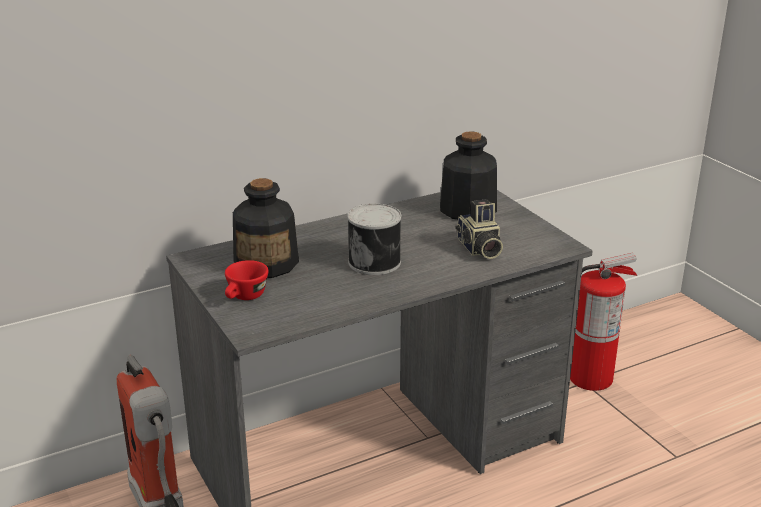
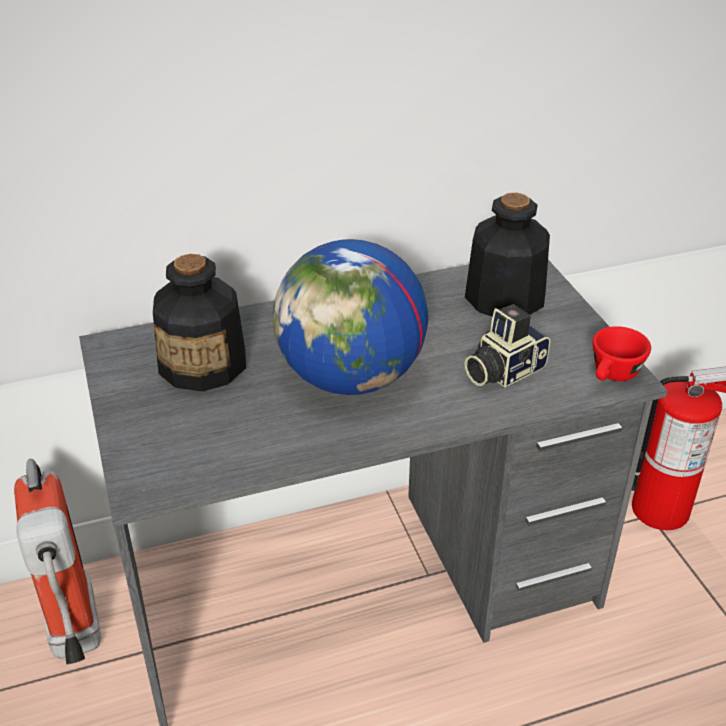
camera: 10 degrees right, 10 degrees up
(245, 297) = (154, 422): red cup -> red cup (613, 376)
(375, 262) = (351, 378): can -> globe
(479, 249) = (502, 371): camera -> camera turned 60 degrees clockwise

